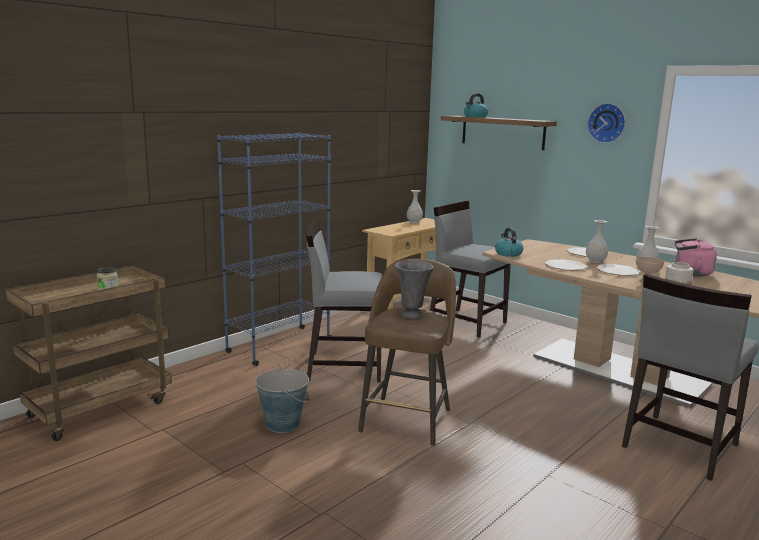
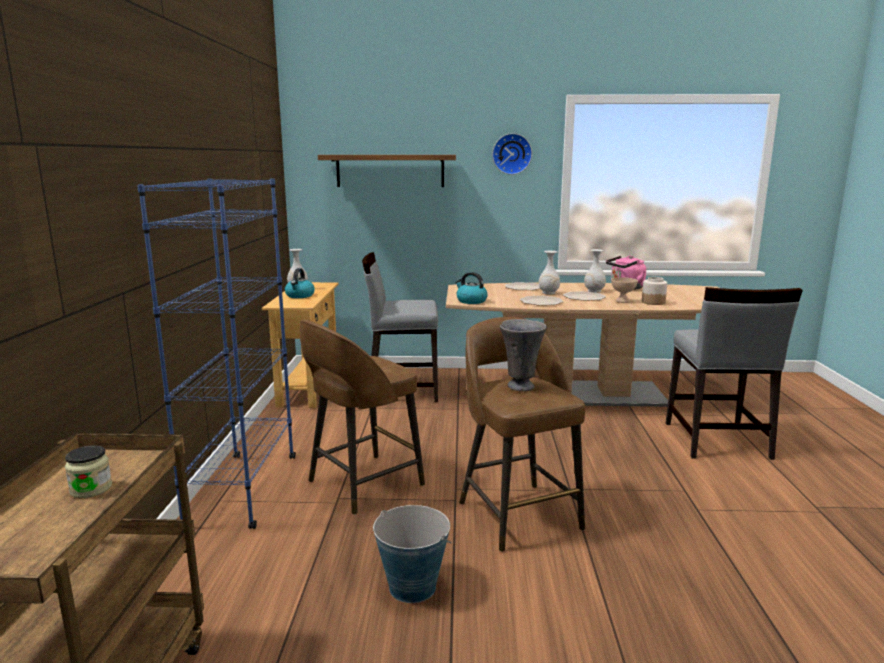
camera: 40 degrees left, 0 degrees up
(343, 366) = (362, 484): grey chair -> brown stool
(475, 117) = (359, 154): kettle -> kettle (300, 296)

